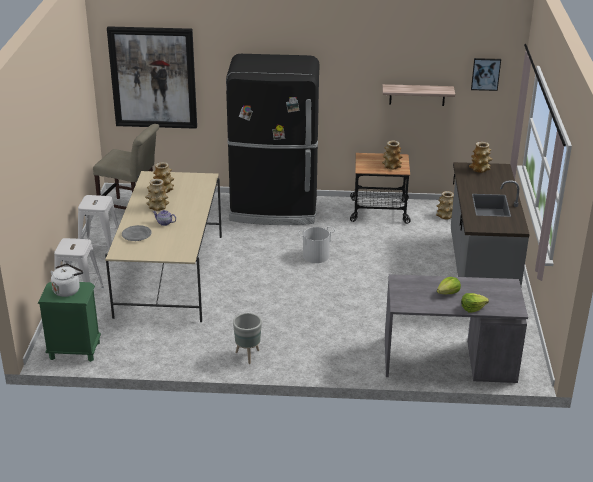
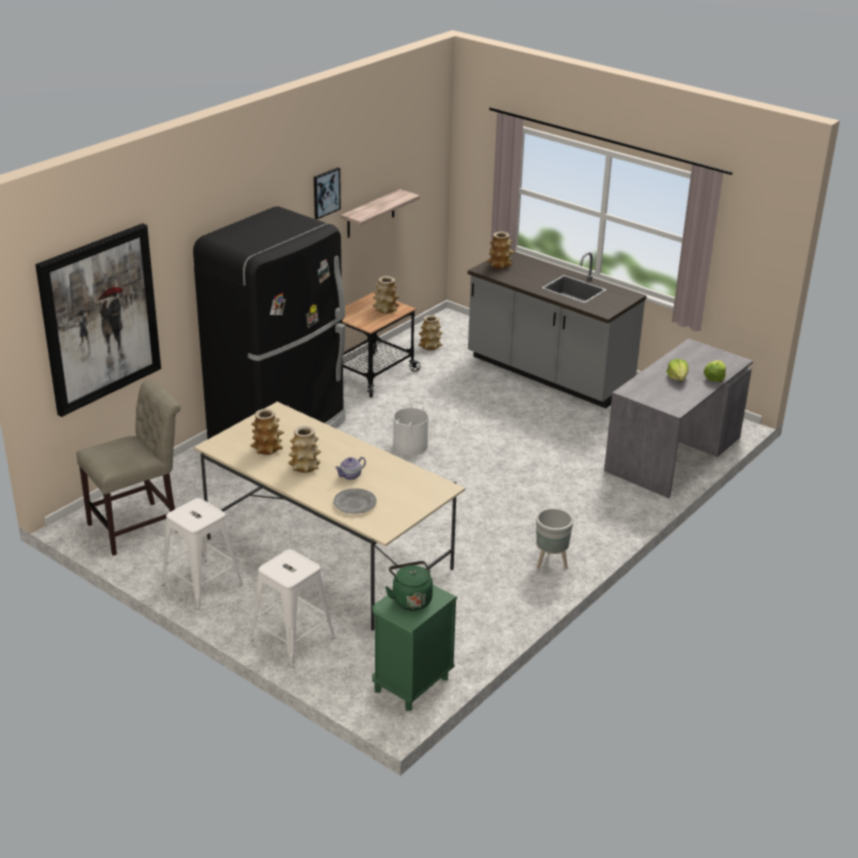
camera: 55 degrees left, 0 degrees up
(67, 290) = (410, 599): white kettle -> green kettle
(485, 74) = (424, 162): picture -> picture (326, 192)

